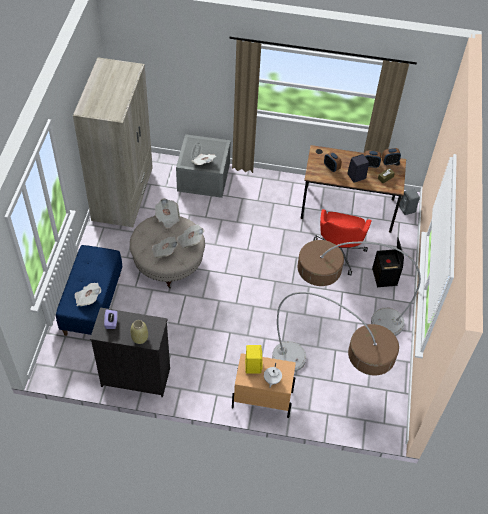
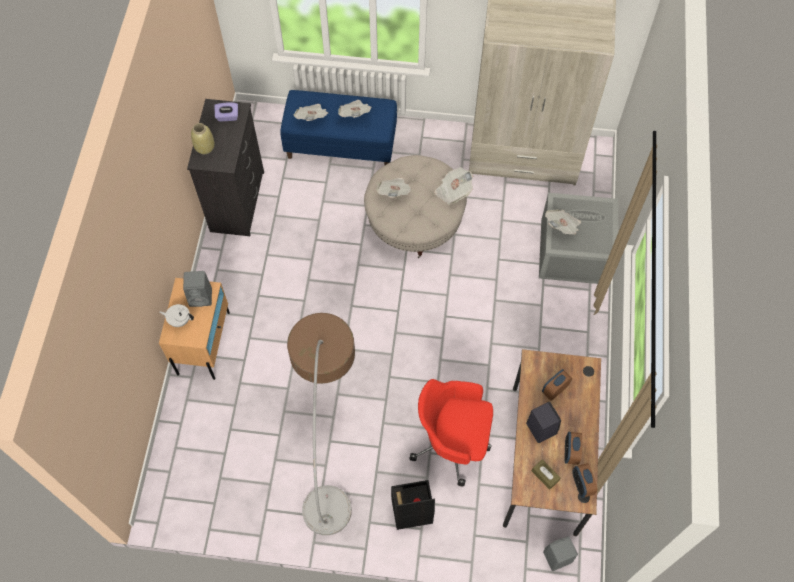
camera: 90 degrees right, 10 degrees up
(190, 240) = (415, 221): newspaper -> newspaper (354, 114)
(253, 365) = (201, 297): yellow speaker -> grey speaker
(328, 382) = (227, 425): floor lamp -> none

